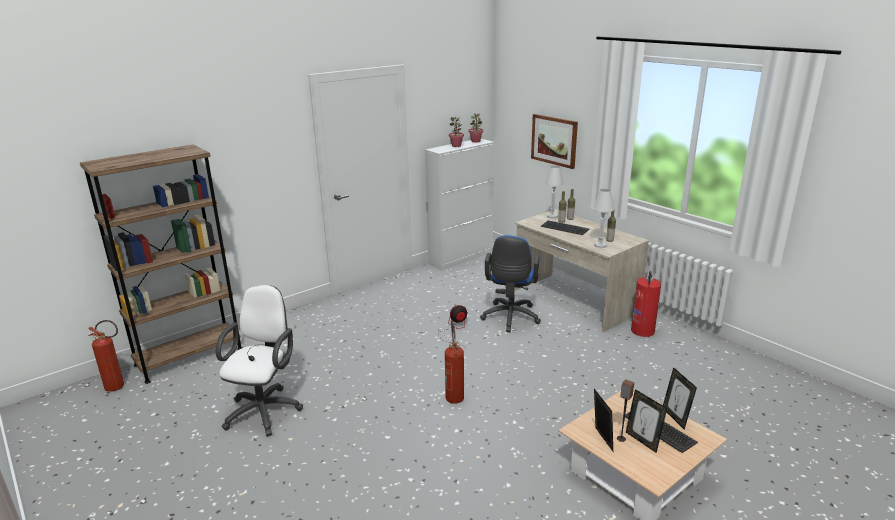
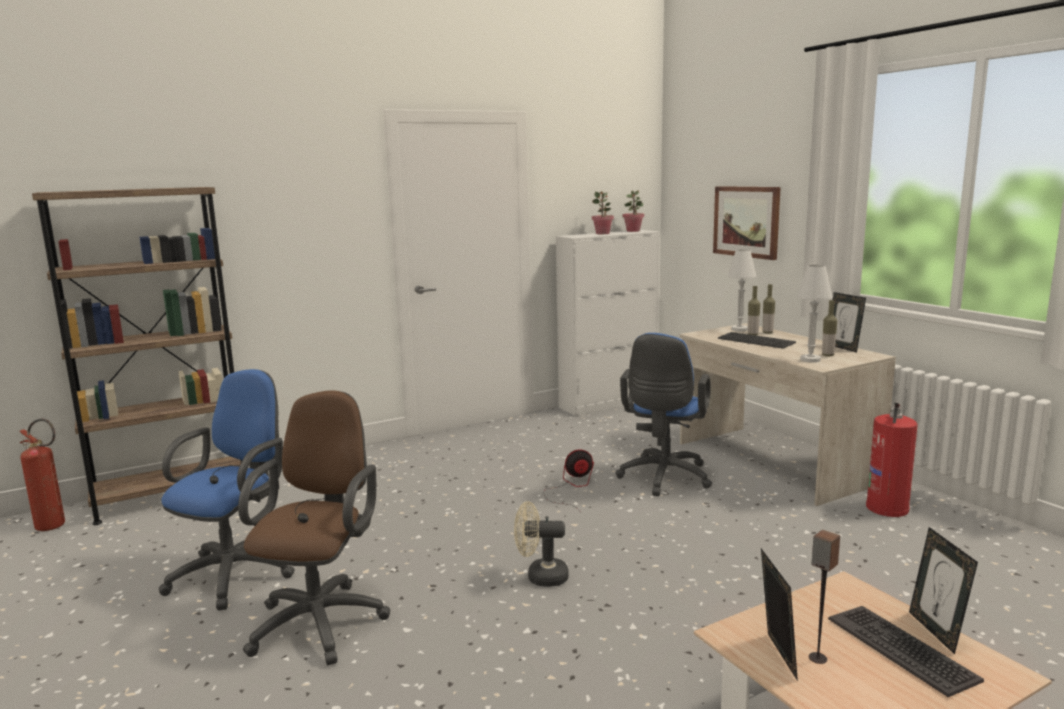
camera: 10 degrees right, 10 degrees down
(265, 409) = (238, 572): white office chair -> blue office chair
(334, 436) = (322, 619): none -> brown office chair
(454, 395) = (540, 577): fire extinguisher -> beige fan
(642, 441) = (862, 666): picture frame -> picture frame (843, 348)

